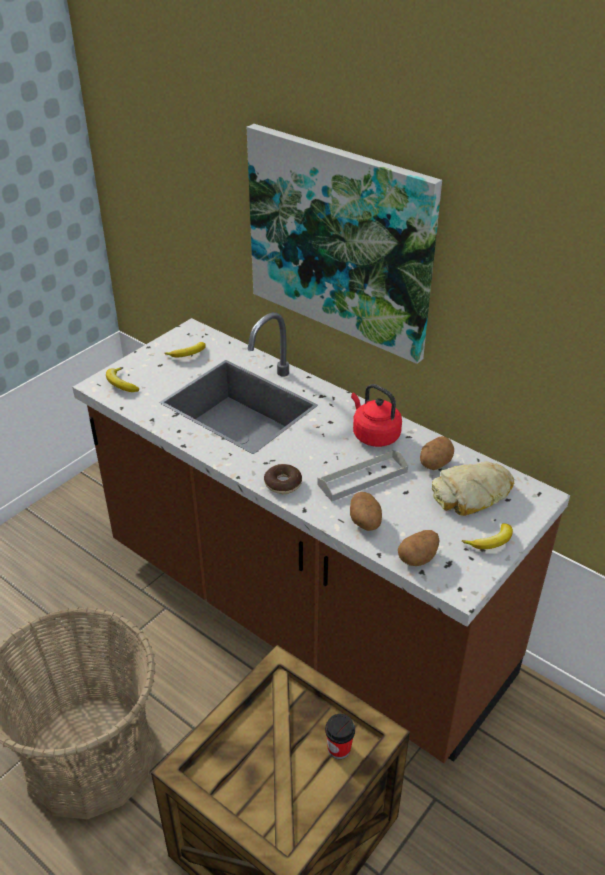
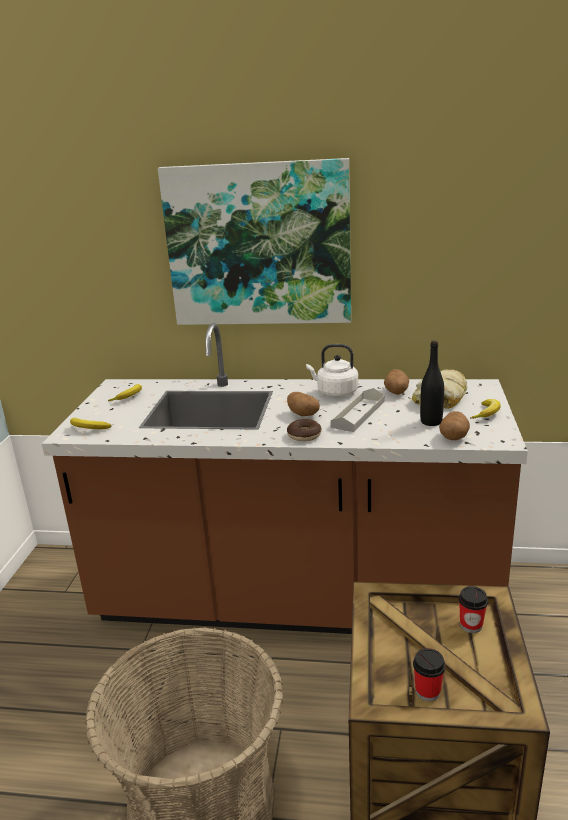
camera: 30 degrees left, 15 degrees down
(239, 787) = (427, 691): none -> cup
(365, 522) = (393, 433): potato -> potato (304, 414)
(374, 435) = (335, 392): red kettle -> white kettle
(420, 525) = (431, 422): none -> black bottle

